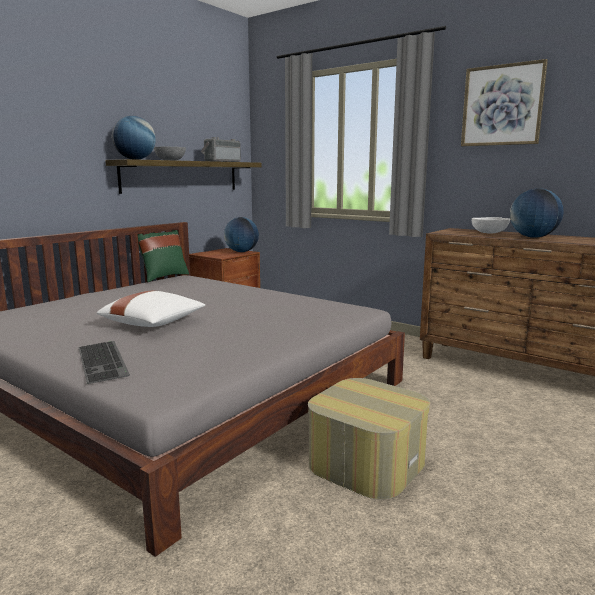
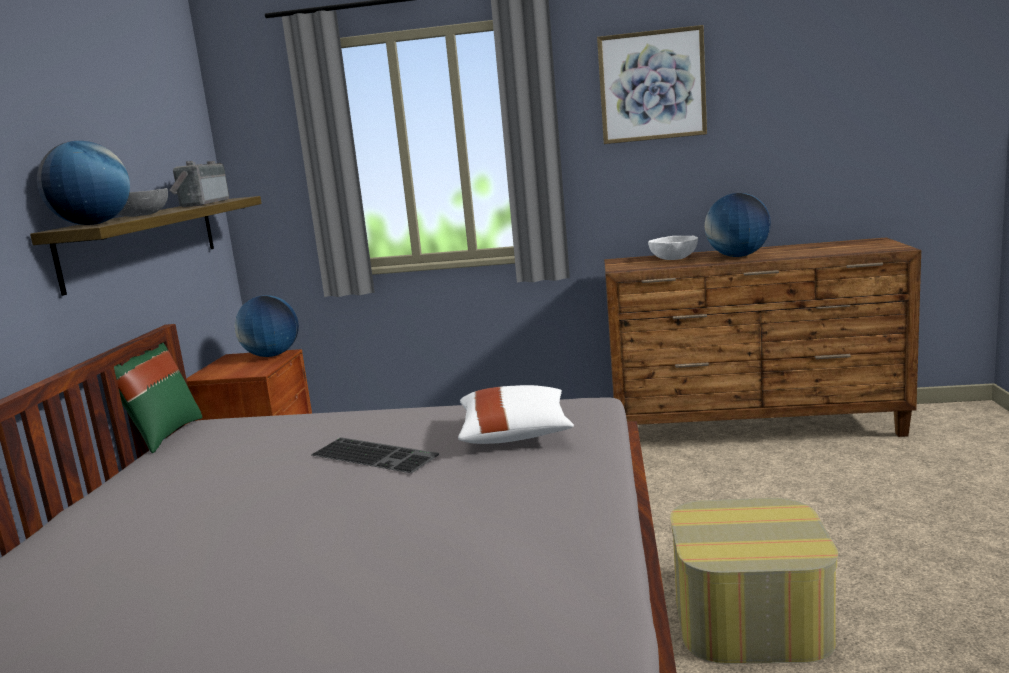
camera: 30 degrees left, 0 degrees up
(104, 361) = (393, 617): keyboard -> keyboard (376, 454)
(154, 324) = (336, 523): white pillow -> white pillow (515, 434)

